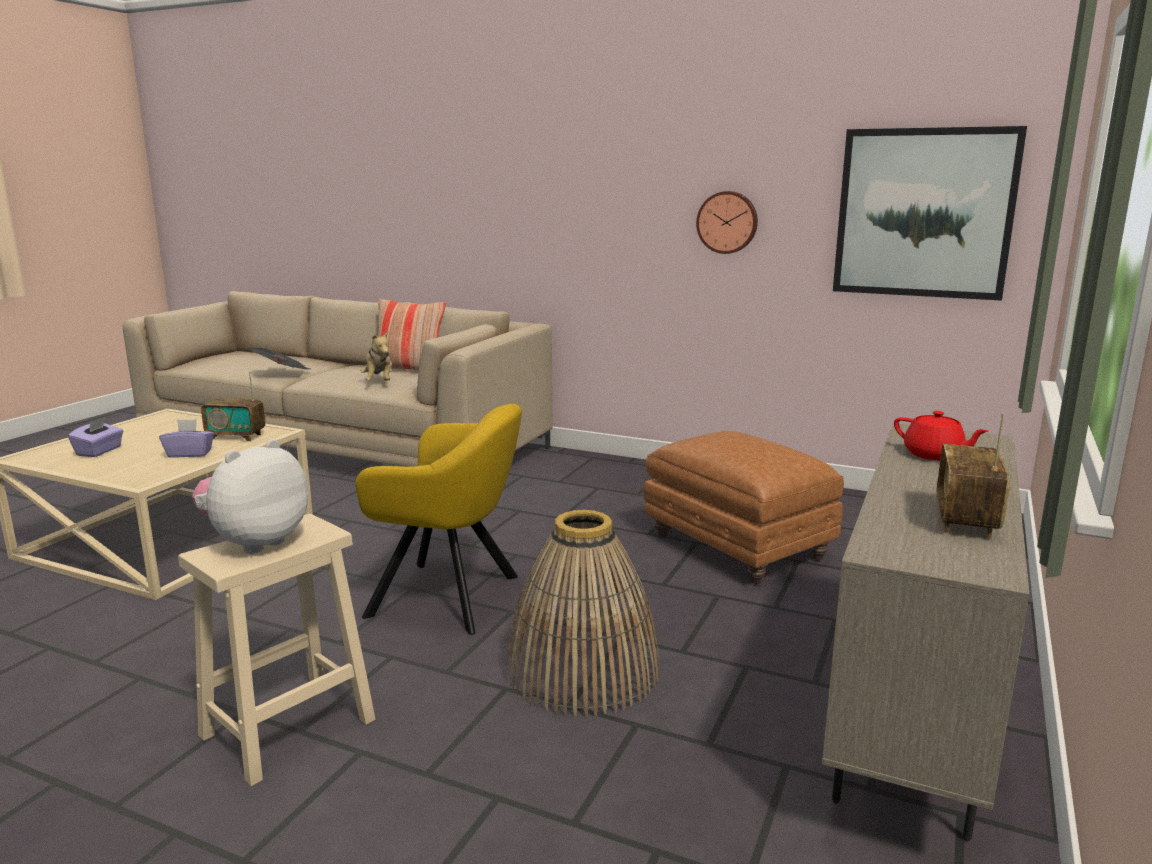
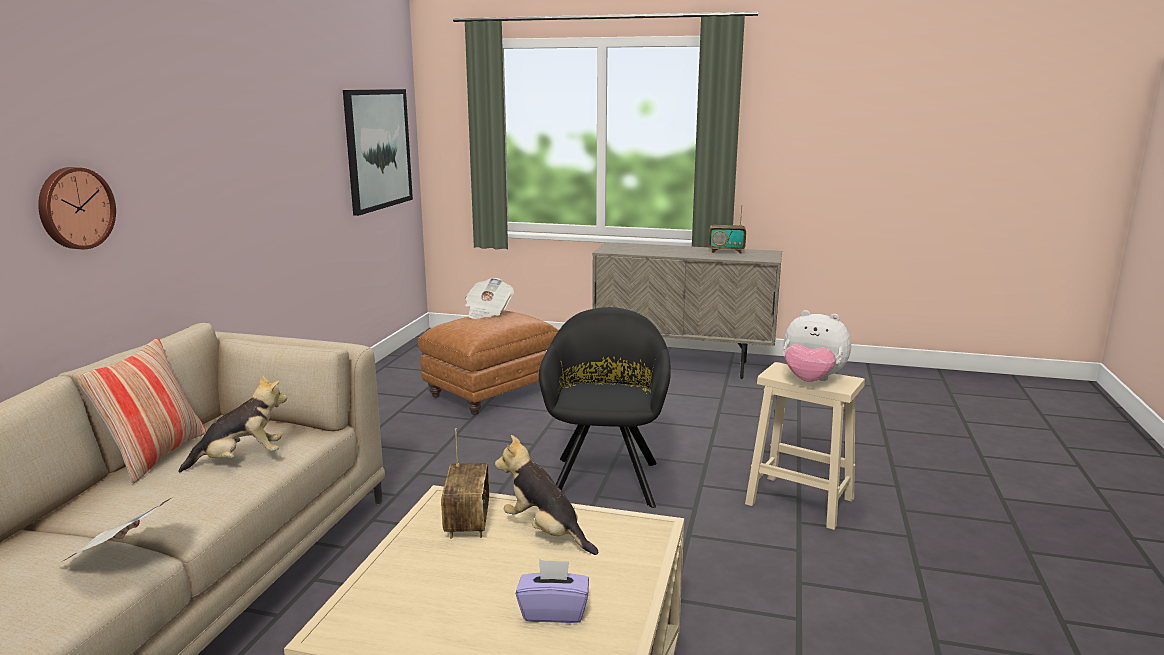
camera: 100 degrees left, 0 degrees up
(190, 453) = (545, 532): purple tissue box -> plush toy
(452, 597) = (606, 477): yellow armchair -> black armchair
(583, 670) = (678, 427): basket -> none
(727, 222) = (296, 173): wall clock -> wall clock (74, 208)
(775, 444) = (487, 312): none -> newspaper
(934, 455) = (645, 250): red teapot -> none

